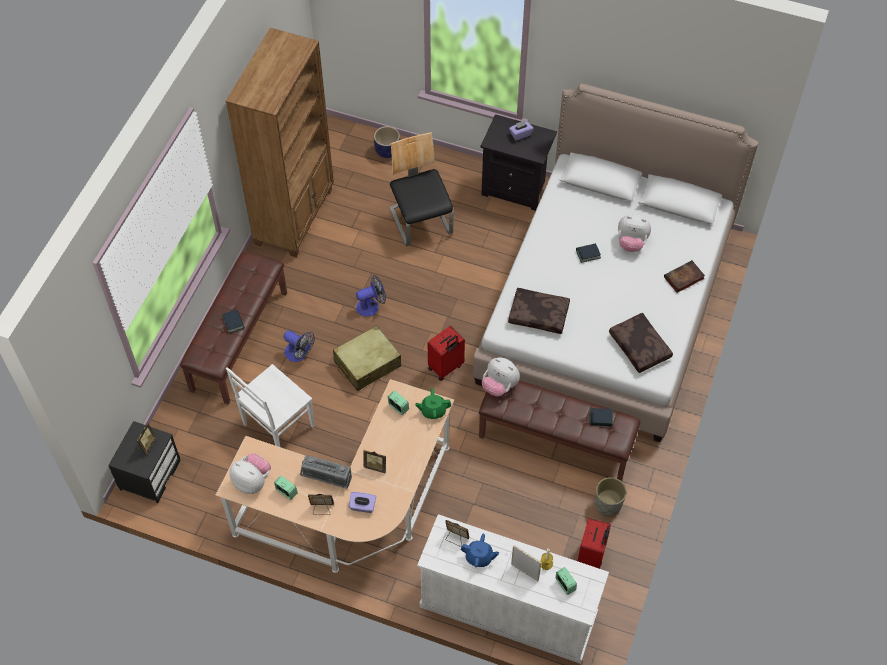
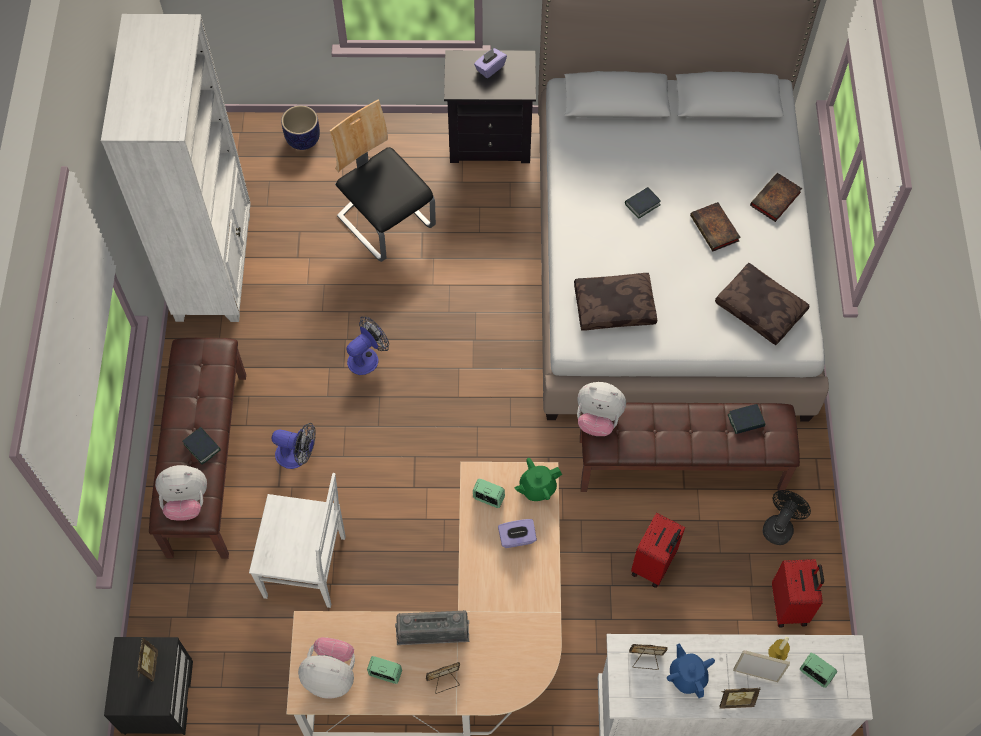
camera: 20 degrees left, 5 degrees up
(277, 426) = (308, 567): white chair -> white chair turned 105 degrees counterclockwise
(295, 216) = (215, 265): brown bookcase -> white bookcase
(362, 506) = (499, 658): purple tissue box -> purple tissue box (517, 538)
(367, 364) = (394, 439): beige suitcase -> none
(376, 466) = (493, 593): picture frame -> picture frame (735, 699)
(446, 367) = (500, 410): red suitcase -> red suitcase (654, 565)
(479, 557) = (687, 676): blue teapot -> blue teapot turned 105 degrees counterclockwise
(607, 504) = (779, 526): grey planter -> black fan
(631, 243) = (690, 172): plush toy -> plush toy (186, 501)
(632, 285) = (715, 229): none -> book

